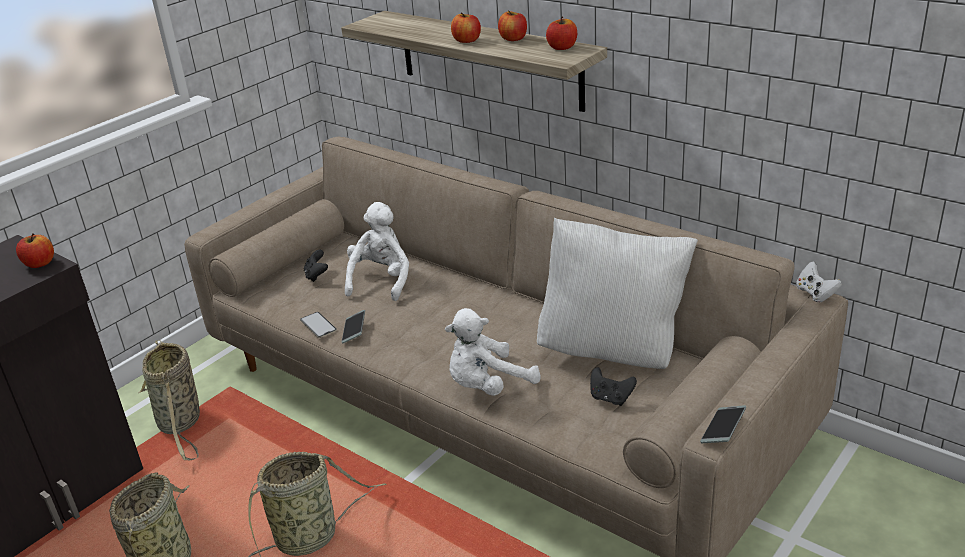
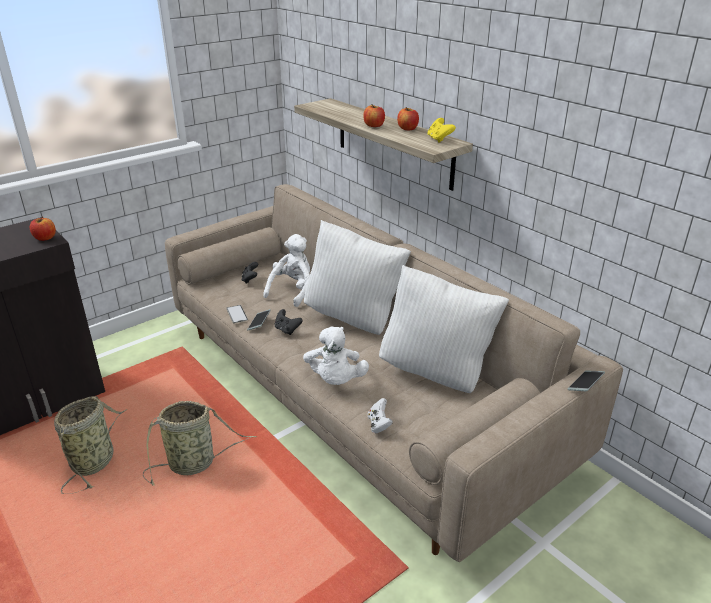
camera: 10 degrees right, 0 degrees up
(180, 424) = (141, 366): basket -> none
(480, 302) = (354, 318): none -> white pillow
(487, 386) = (335, 380): white plush toy -> white plush toy turned 75 degrees counterclockwise
(562, 47) = (439, 139): apple -> yellow game controller
(610, 398) = (420, 407): black game controller -> black game controller (287, 330)
(723, 429) = (482, 450): phone -> phone (585, 384)
(815, 294) = (597, 358): white game controller -> white game controller (379, 424)

